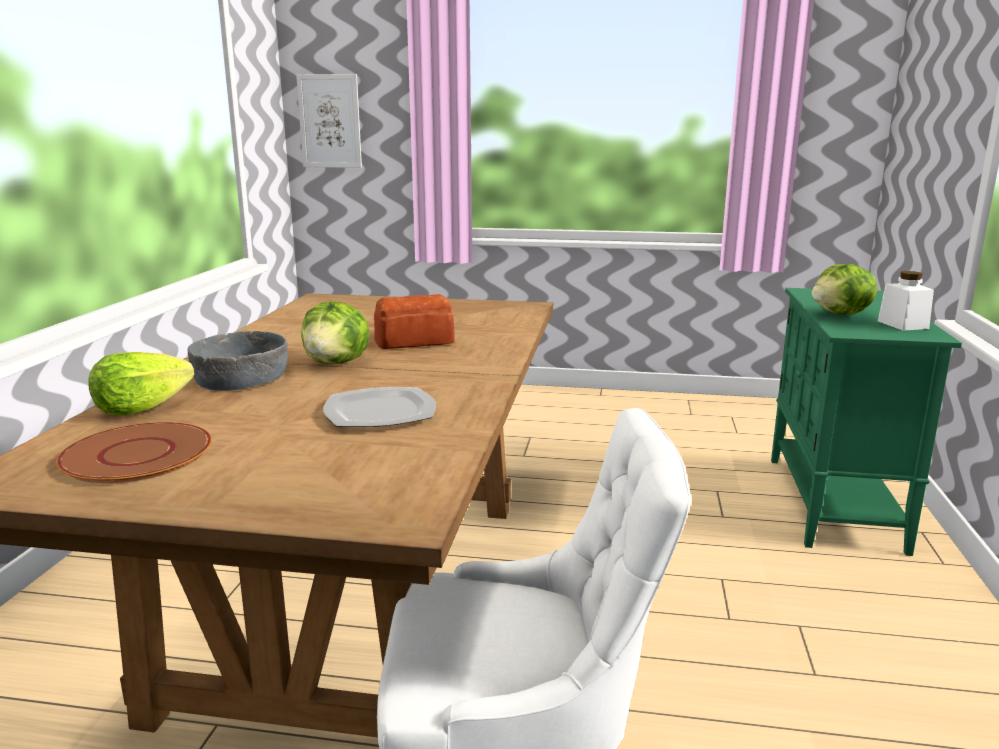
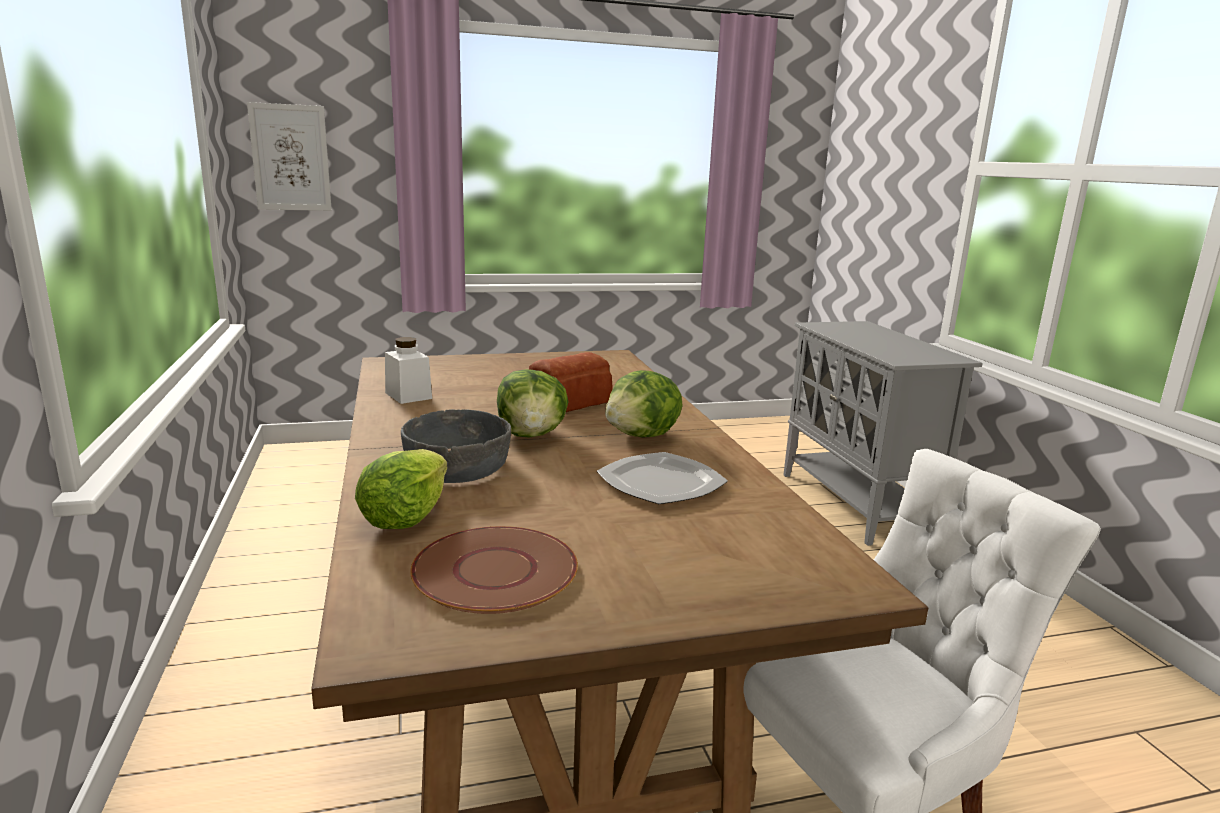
camera: 25 degrees left, 0 degrees up
(834, 503) = (857, 504): green cabinet -> grey cabinet
(841, 314) = (872, 344): lettuce -> lettuce (643, 436)
(902, 325) = (925, 350): white jar -> white jar (408, 395)

